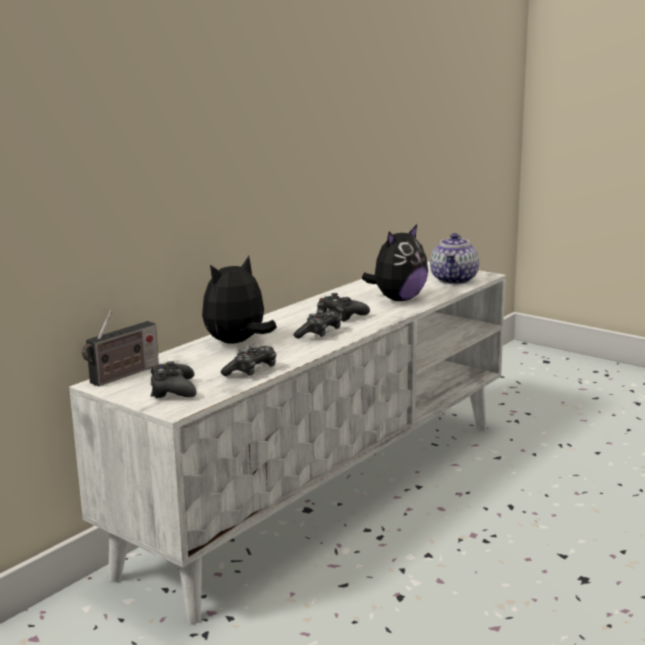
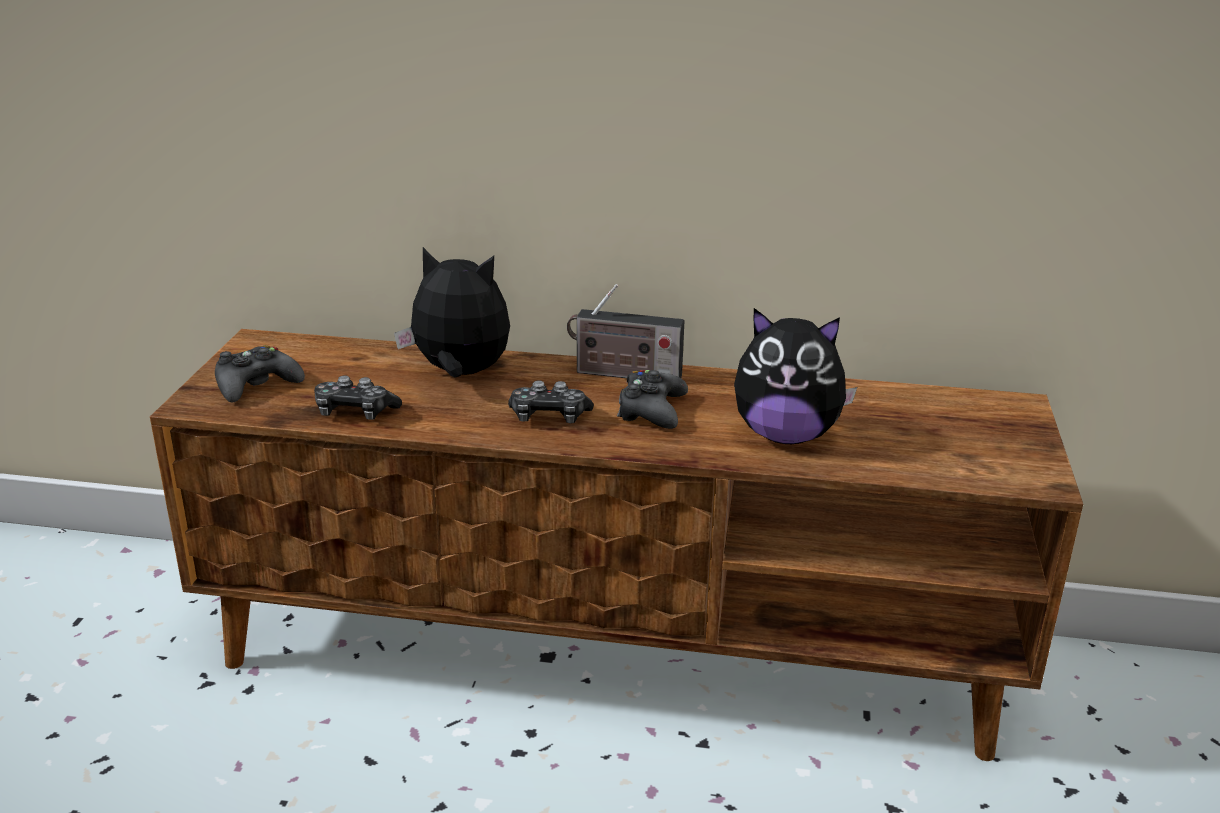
camera: 60 degrees right, 10 degrees up
(122, 375) = (290, 344): radio -> radio (623, 374)
(325, 491) = (610, 654): white tv stand -> brown tv stand
(454, 280) = (967, 459): teapot -> none

